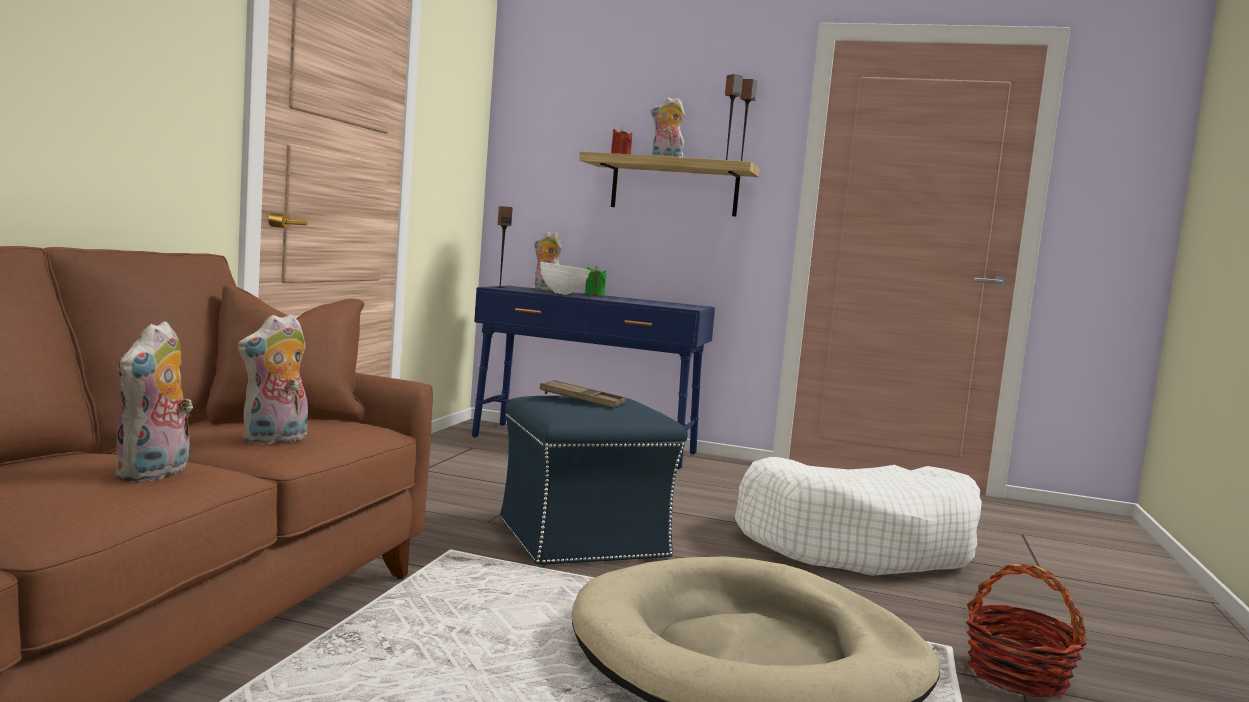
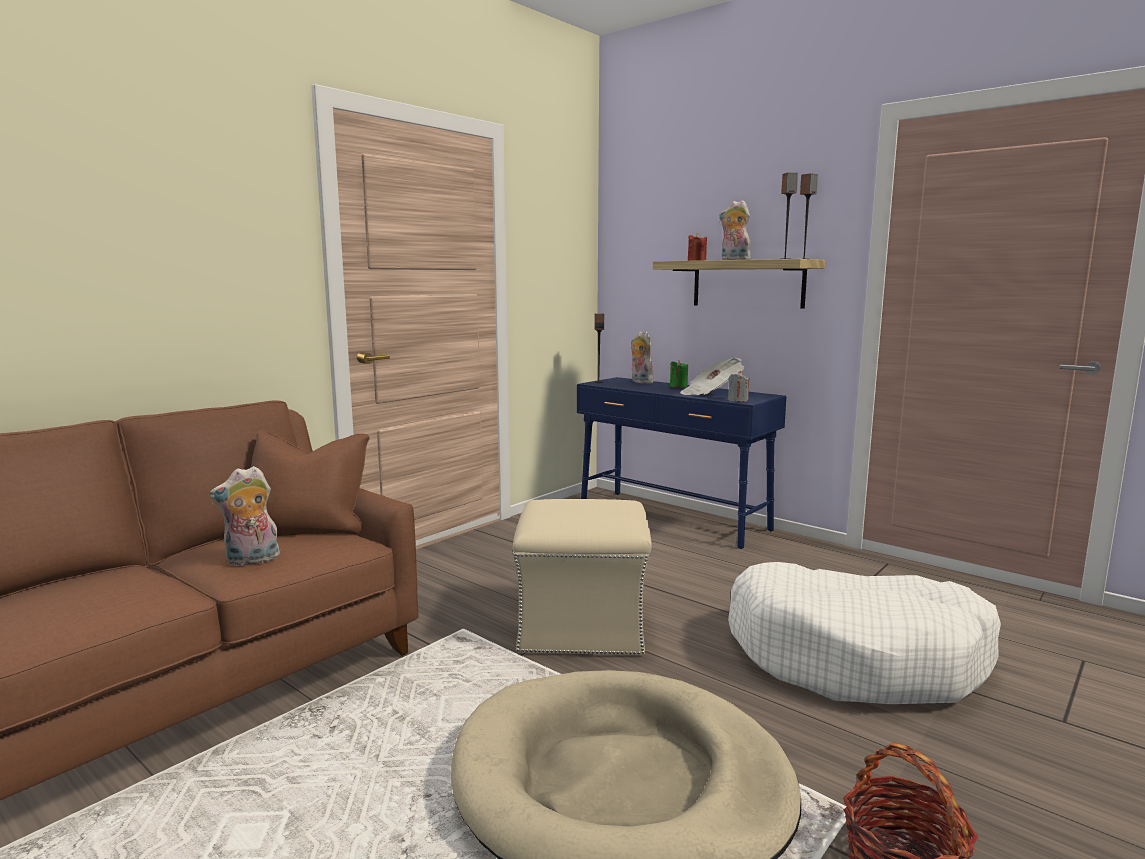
camera: 25 degrees right, 5 degrees up
(155, 474) = (118, 600): plush toy -> none
(562, 294) = (644, 388): white bowl -> none
(582, 400) = (576, 507): brown tray -> none
(584, 539) = (584, 626): blue ottoman -> beige ottoman
(640, 301) = (711, 393): none -> newspaper
(679, 307) = (738, 400): none -> grey candle

